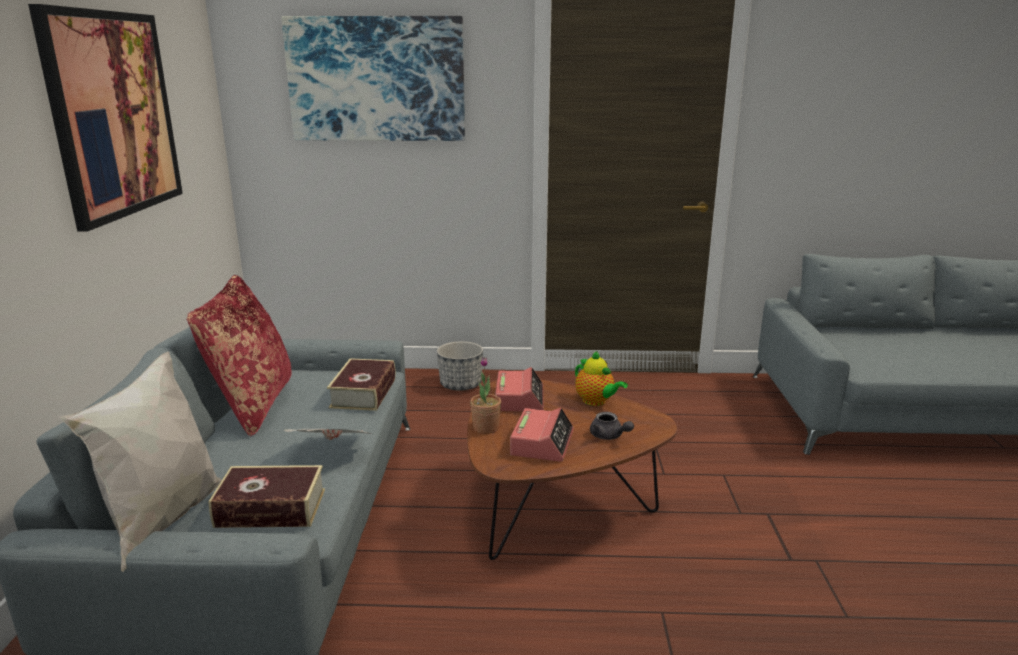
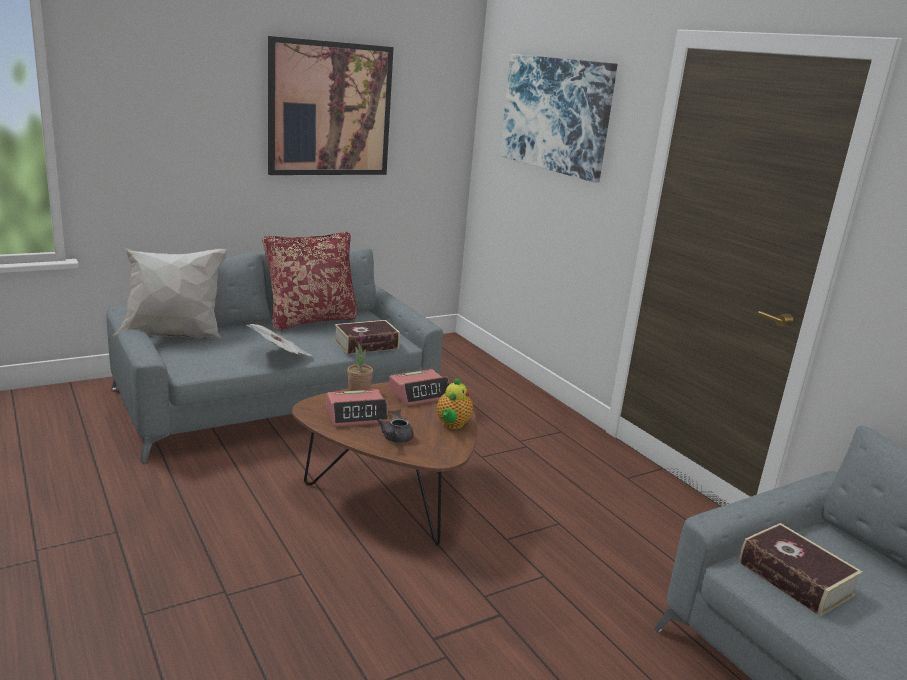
camera: 55 degrees right, 0 degrees up
(271, 508) = (203, 356): book -> book (795, 578)
(461, 385) = (533, 408): planter -> none

